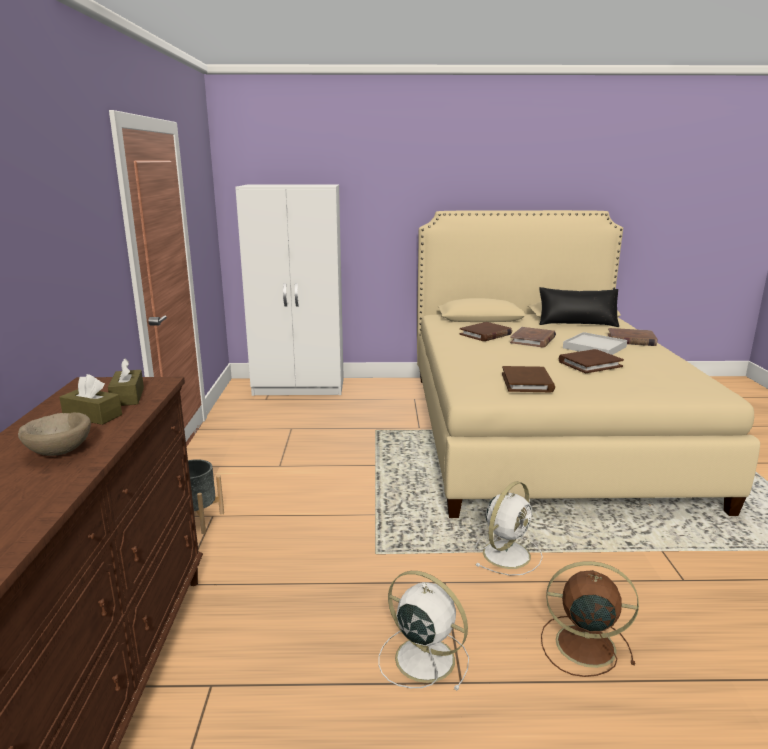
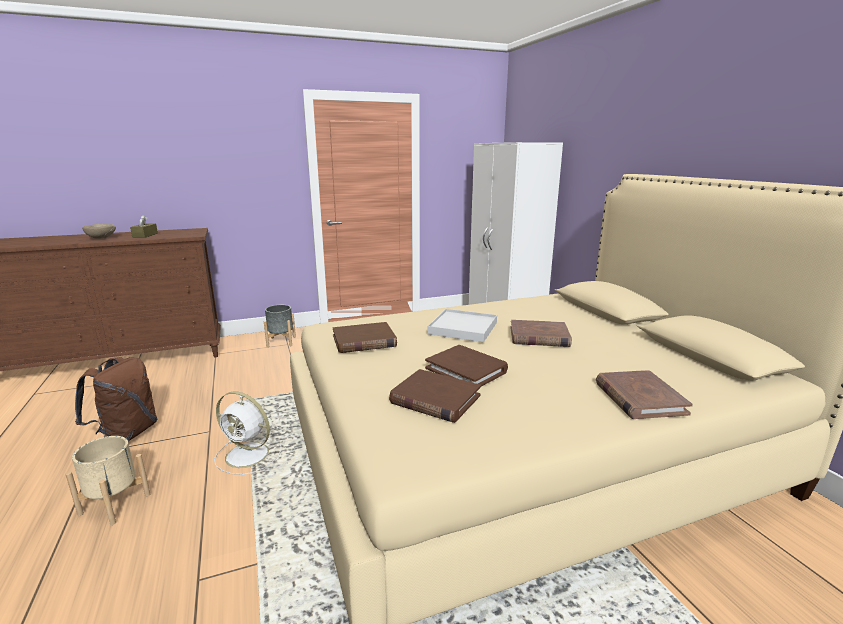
camera: 70 degrees right, 0 degrees up
(128, 397) = (171, 235): brown tissue box -> none
(422, 658) = (127, 434): white fan -> brown backpack
(485, 334) = (534, 316): brown book -> brown book (435, 399)
(577, 323) = (677, 358): black pillow -> none
(582, 645) = (114, 504): brown fan -> beige planter
(594, 347) = (552, 371): white tray -> white tray (462, 328)

